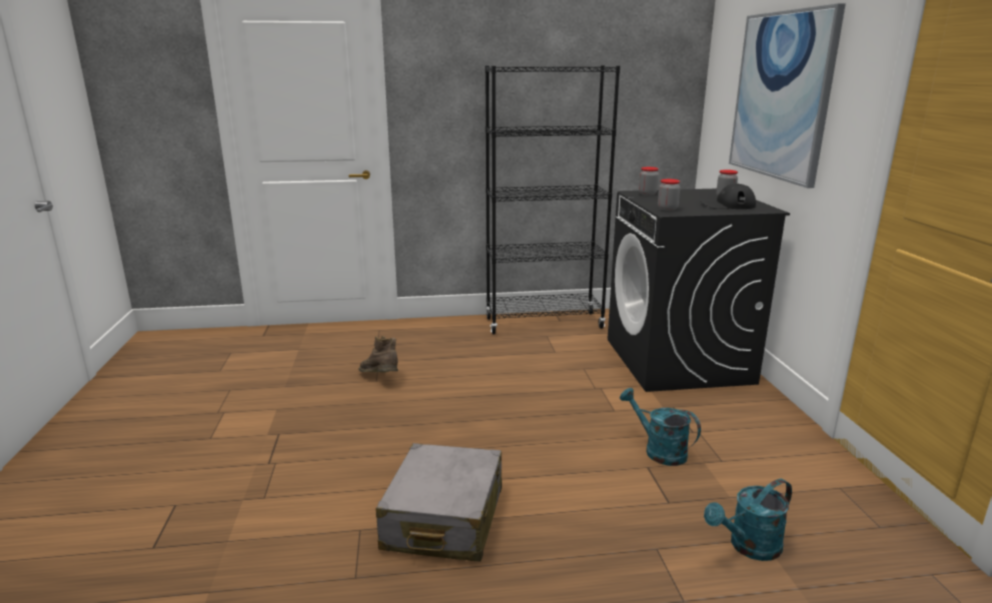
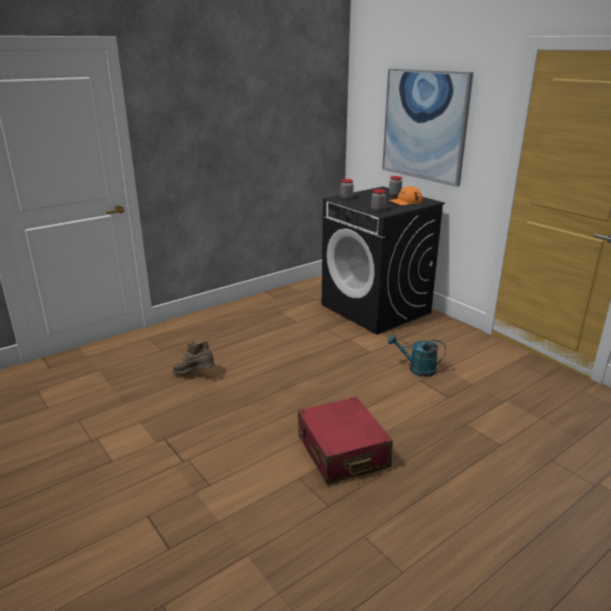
camera: 30 degrees left, 5 degrees up
(444, 519) = (342, 452): grey suitcase -> red suitcase
(544, 323) = (267, 302): black bookcase -> none
(727, 205) = (405, 201): black cap -> orange cap
(748, 547) = (504, 407): turquoise watering can -> none

